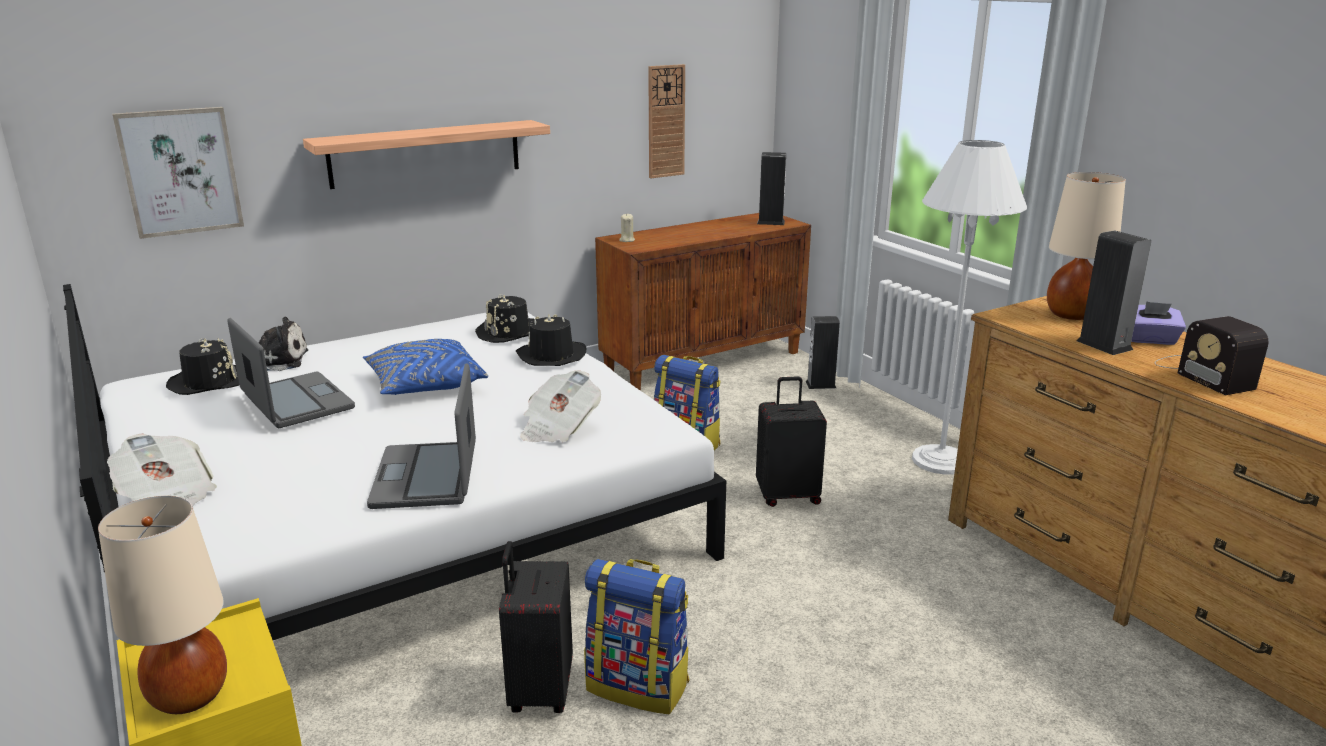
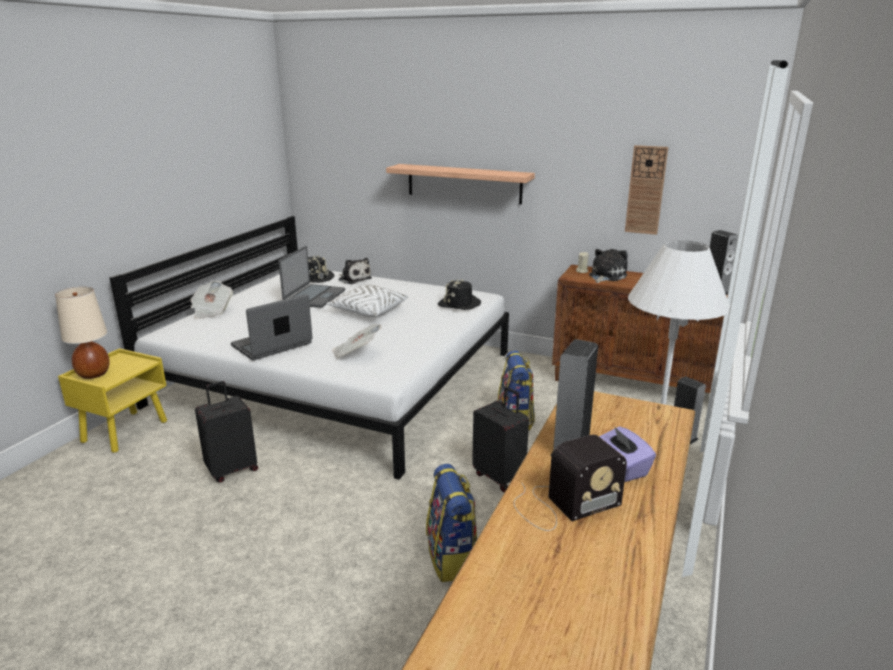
camera: 55 degrees right, 0 degrees up
(180, 172) = (344, 172): picture -> none
(425, 385) = (368, 311): blue pillow -> white pillow
(551, 356) = (443, 322): black hat -> none
(639, 685) = (255, 496): backpack -> backpack (453, 558)
(659, 237) = (606, 276): none -> plush toy
(1070, 315) = (631, 423): beige table lamp -> none
(1201, 373) = (562, 504): radio -> radio turned 150 degrees counterclockwise

